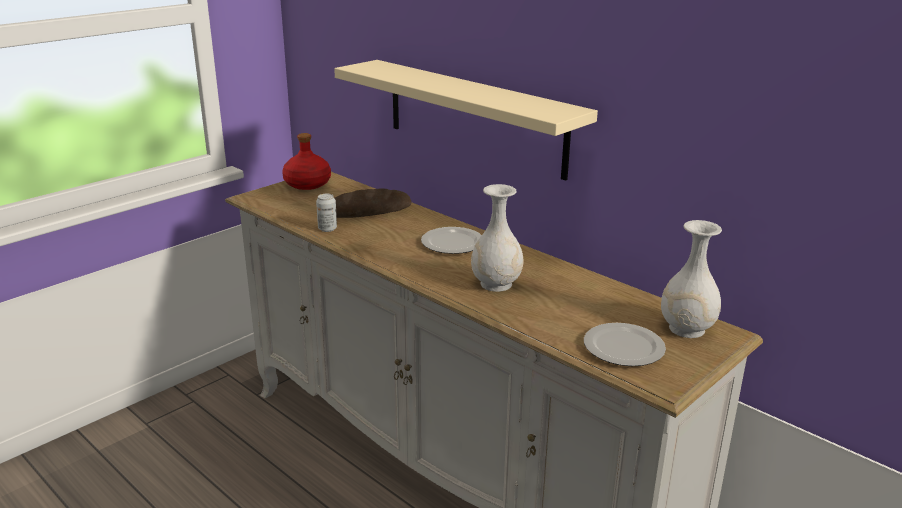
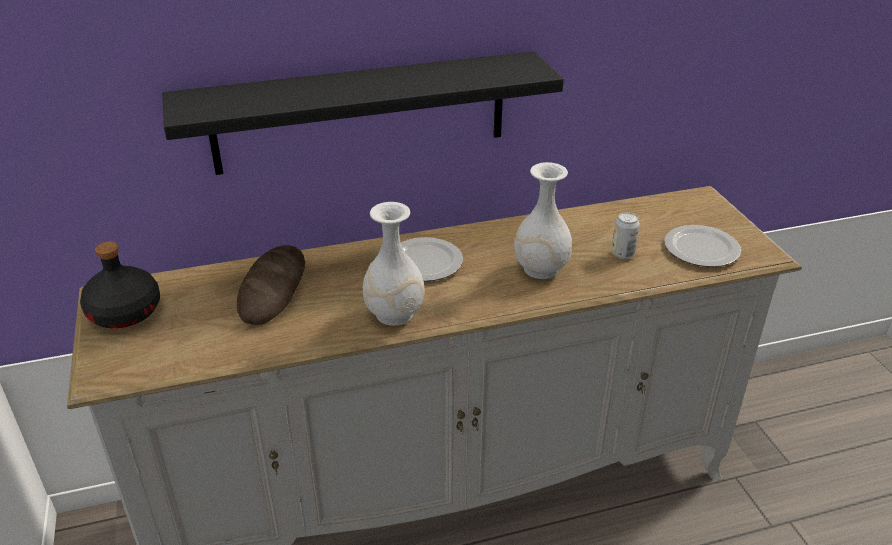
camera: 60 degrees left, 10 degrees up
(308, 184) = (126, 312): red bottle -> black bottle
(327, 229) = (294, 336): can -> can (622, 254)
(474, 117) = (360, 113): beige shelf -> black shelf
(686, 328) = (685, 209): white vase -> white vase (393, 314)

